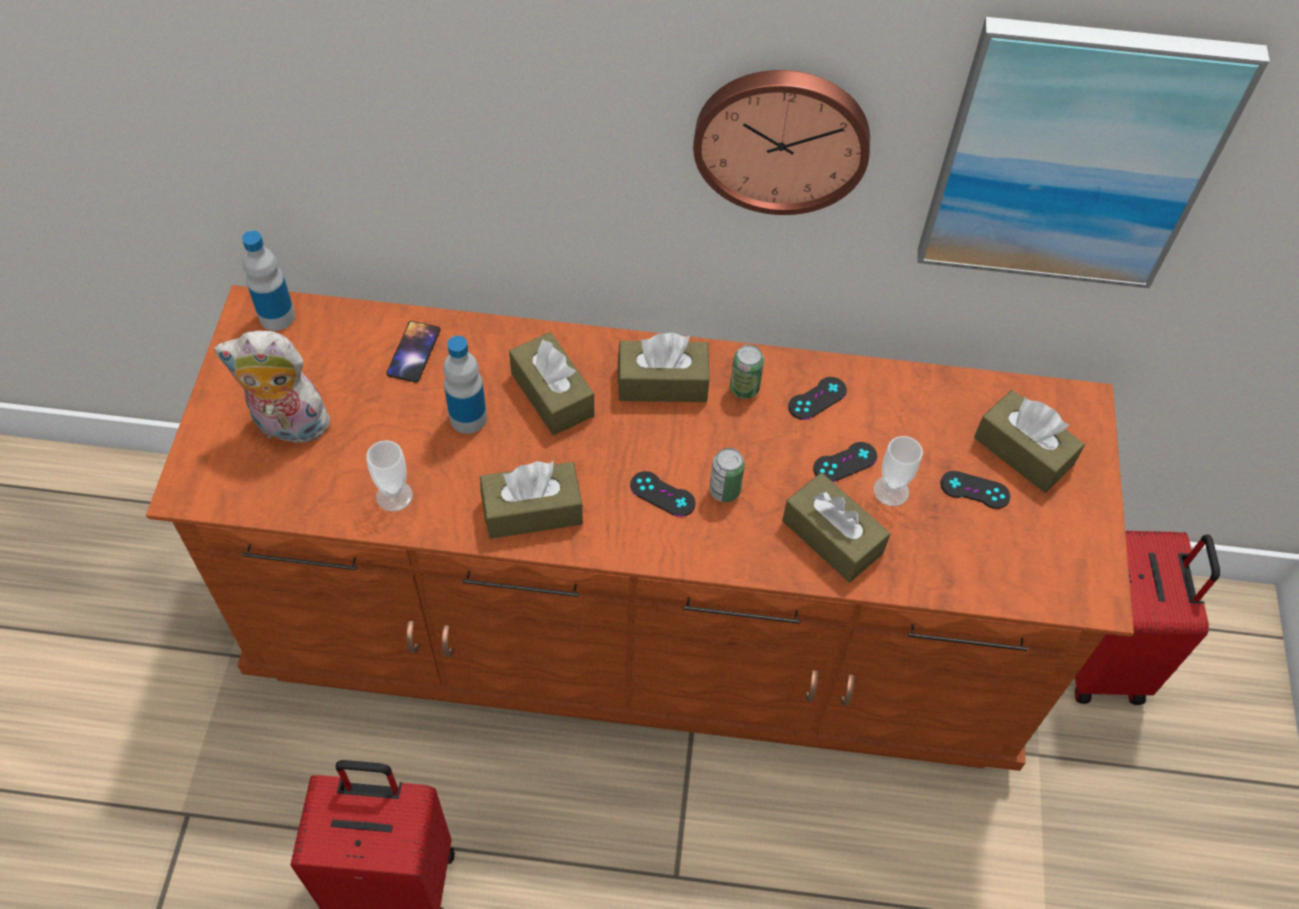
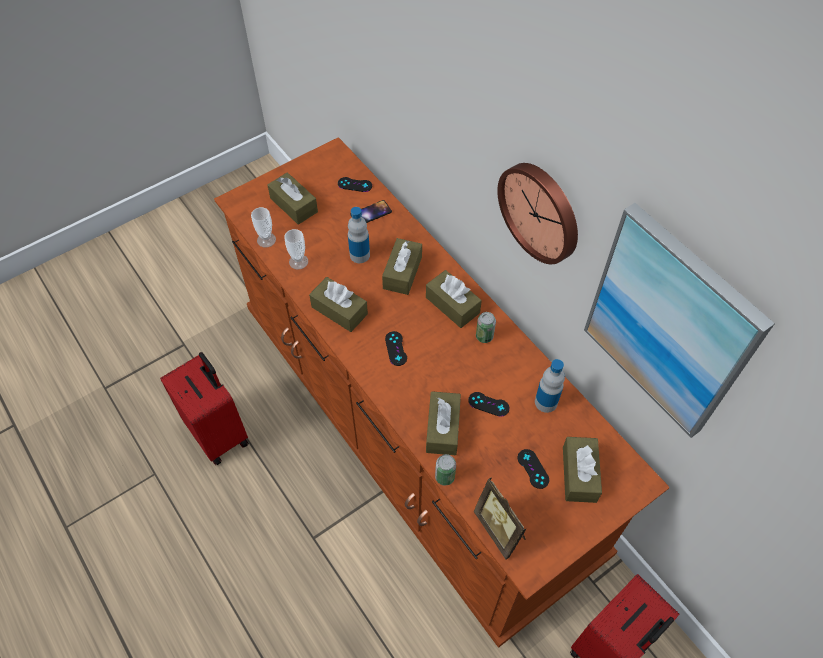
camera: 50 degrees right, 0 degrees up
(277, 316) = (339, 161): bottle -> bottle (546, 402)
(287, 426) = (294, 205): plush toy -> brown tissue box
(724, 490) = (422, 369): can -> can (444, 477)
(817, 398) = (511, 368): black game controller -> black game controller (355, 184)
(891, 491) = (493, 434): cup -> cup (266, 240)
(1024, 587) = (501, 529): none -> picture frame

